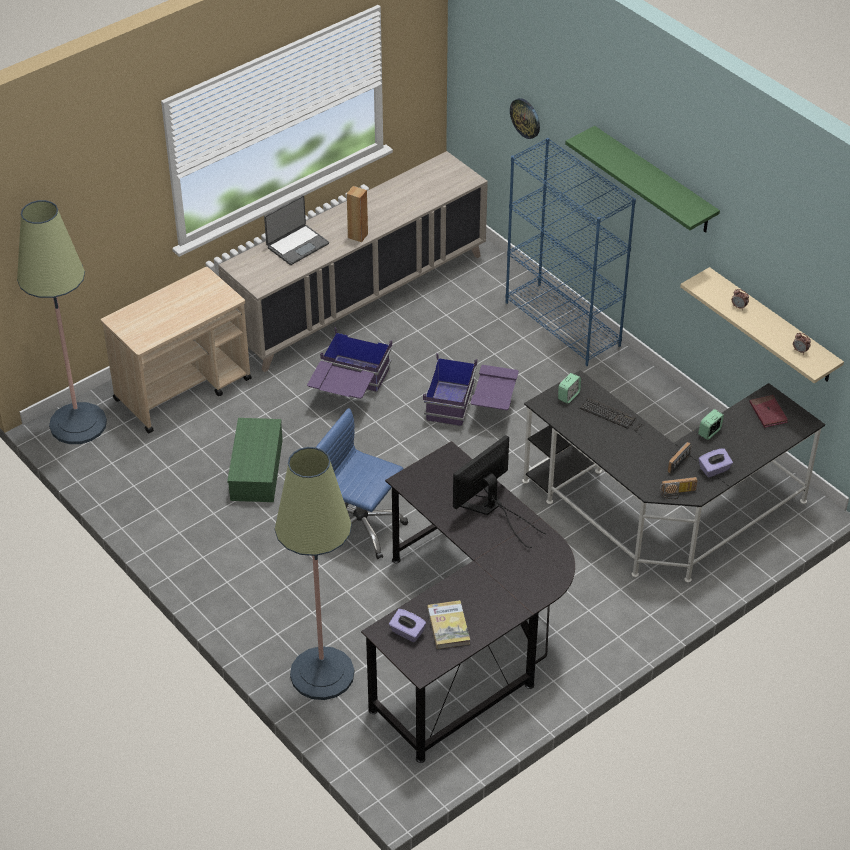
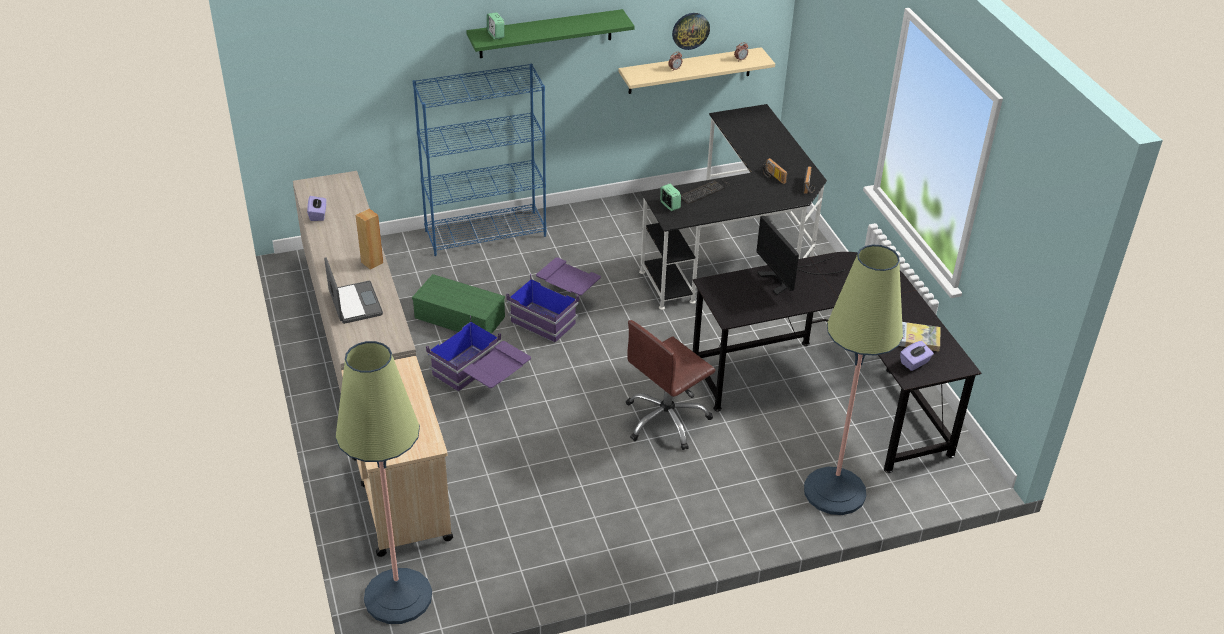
camera: 70 degrees left, 5 degrees down
(257, 470) = (553, 470): green storage box -> green storage box (461, 317)
(360, 527) = (666, 420): blue office chair -> brown office chair
(525, 118) = (375, 83): wall clock -> wall clock (690, 30)
(710, 432) = (749, 153): alarm clock -> alarm clock (496, 35)
(714, 469) = (791, 163): purple tissue box -> purple tissue box (318, 215)
(768, 413) = (742, 122): red book -> none

